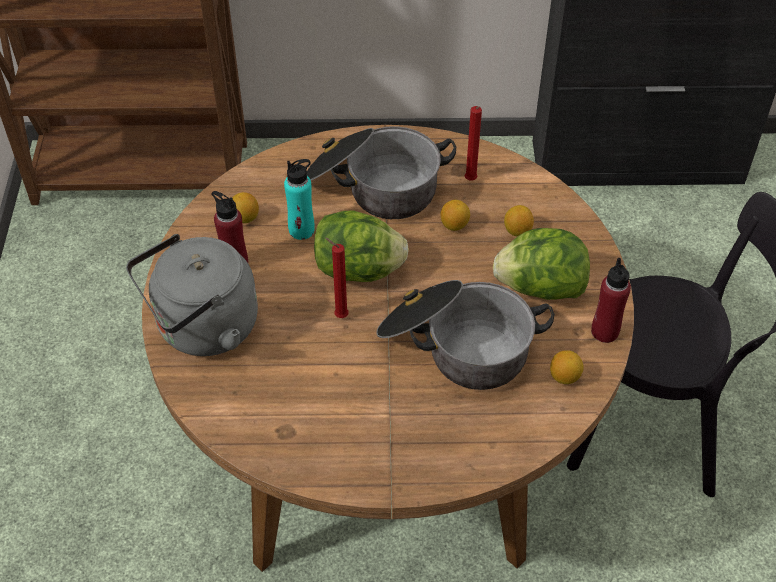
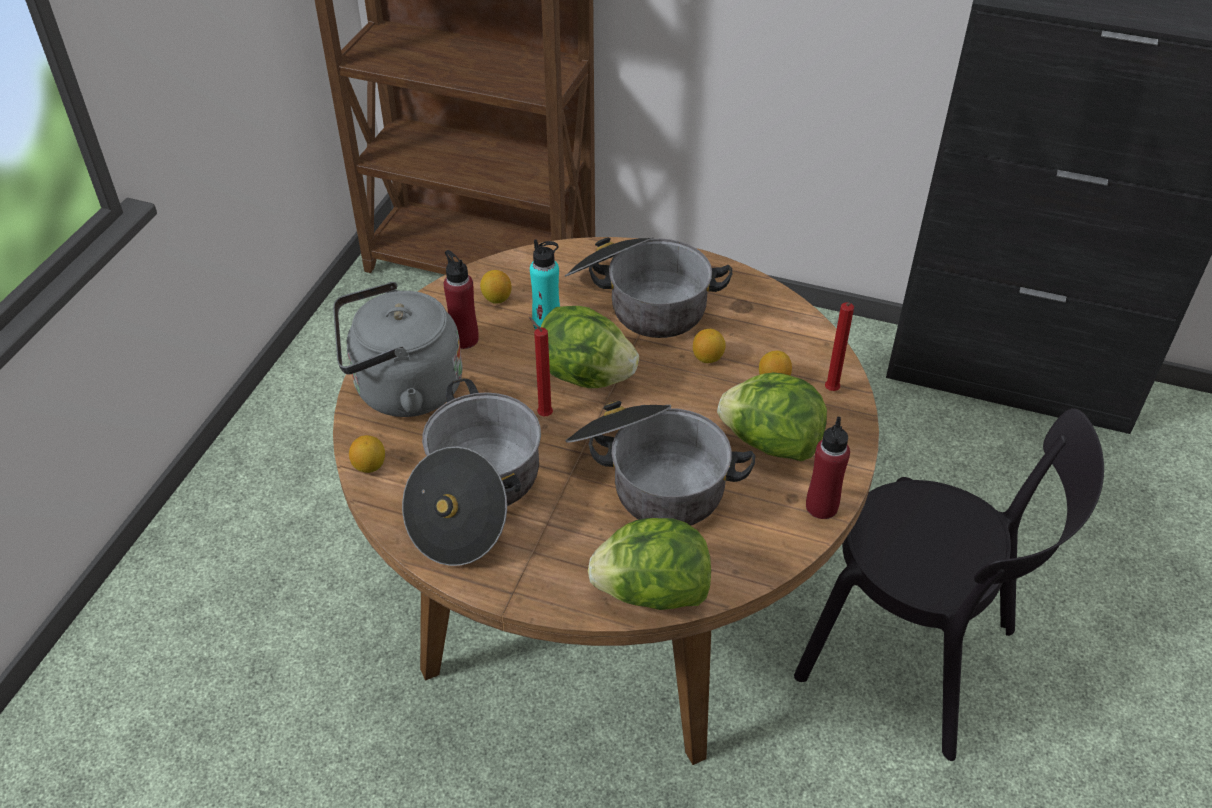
camera: 20 degrees right, 5 degrees down
(316, 407) = (475, 495): none -> cooking pot
(470, 181) = (746, 320): red candle -> red candle (830, 392)
(505, 447) = (651, 592): none -> lettuce
(564, 377) = (753, 540): lemon -> lemon (370, 466)

